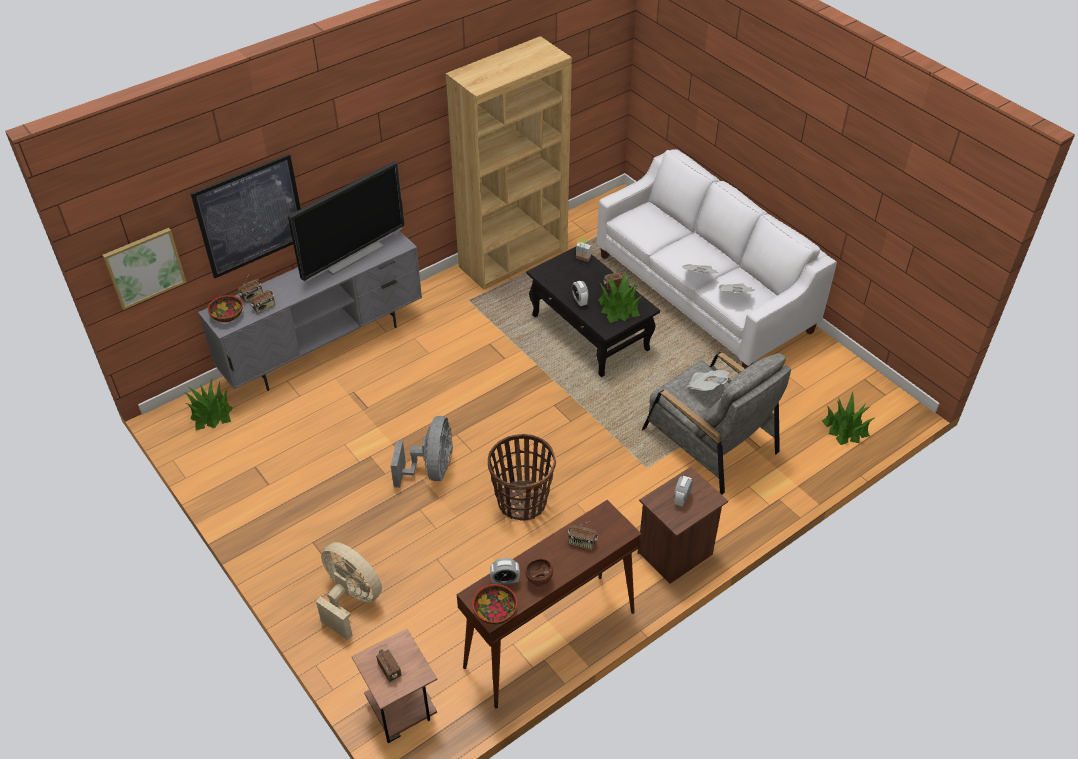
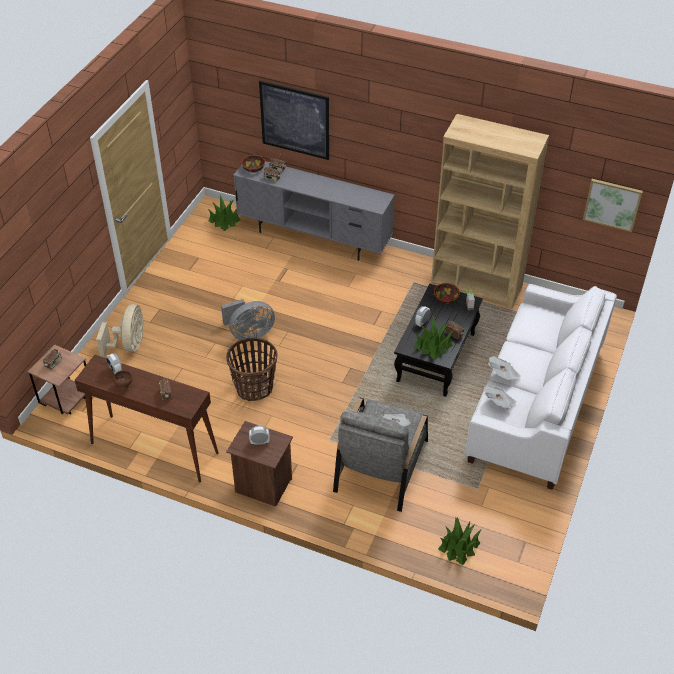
camera: 60 degrees right, 0 degrees up
(144, 267) = (223, 107): picture -> picture (612, 204)
(352, 255) = (348, 191): television -> none
(495, 612) = (90, 376): bowl -> bowl (445, 298)

